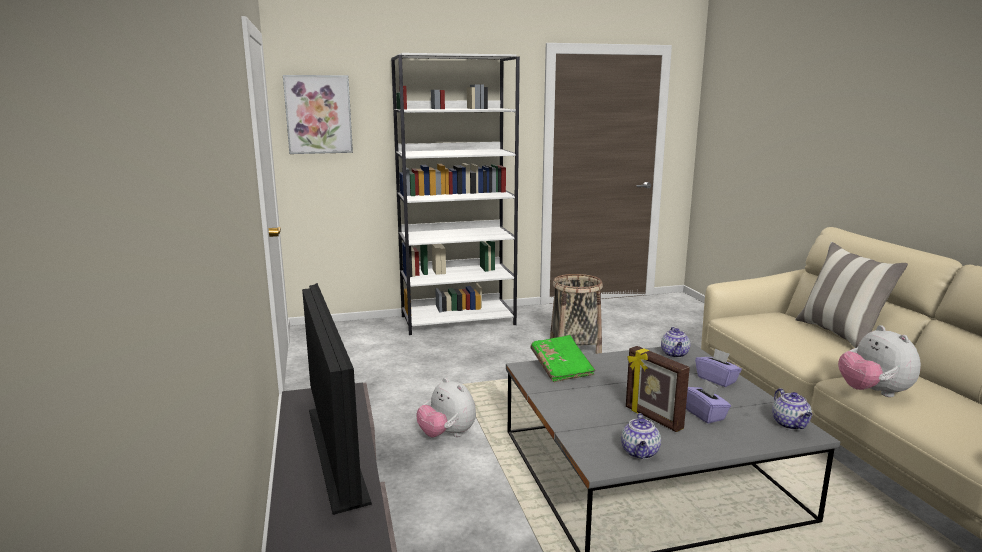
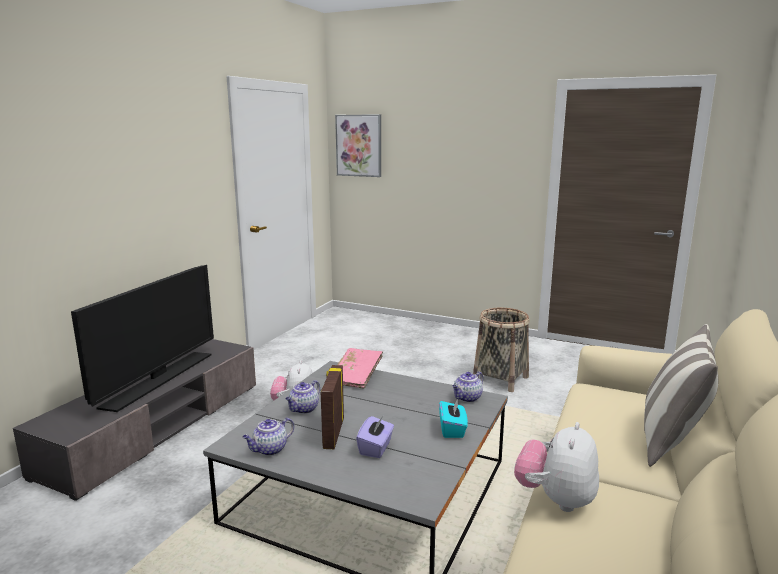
camera: 40 degrees right, 0 degrees up
(458, 320) = (445, 332): white bookcase -> none
(561, 368) = (356, 376): green book -> pink book
(717, 380) = (452, 429): purple tissue box -> turquoise tissue box
(790, 424) = (425, 487): teapot -> teapot (304, 409)

